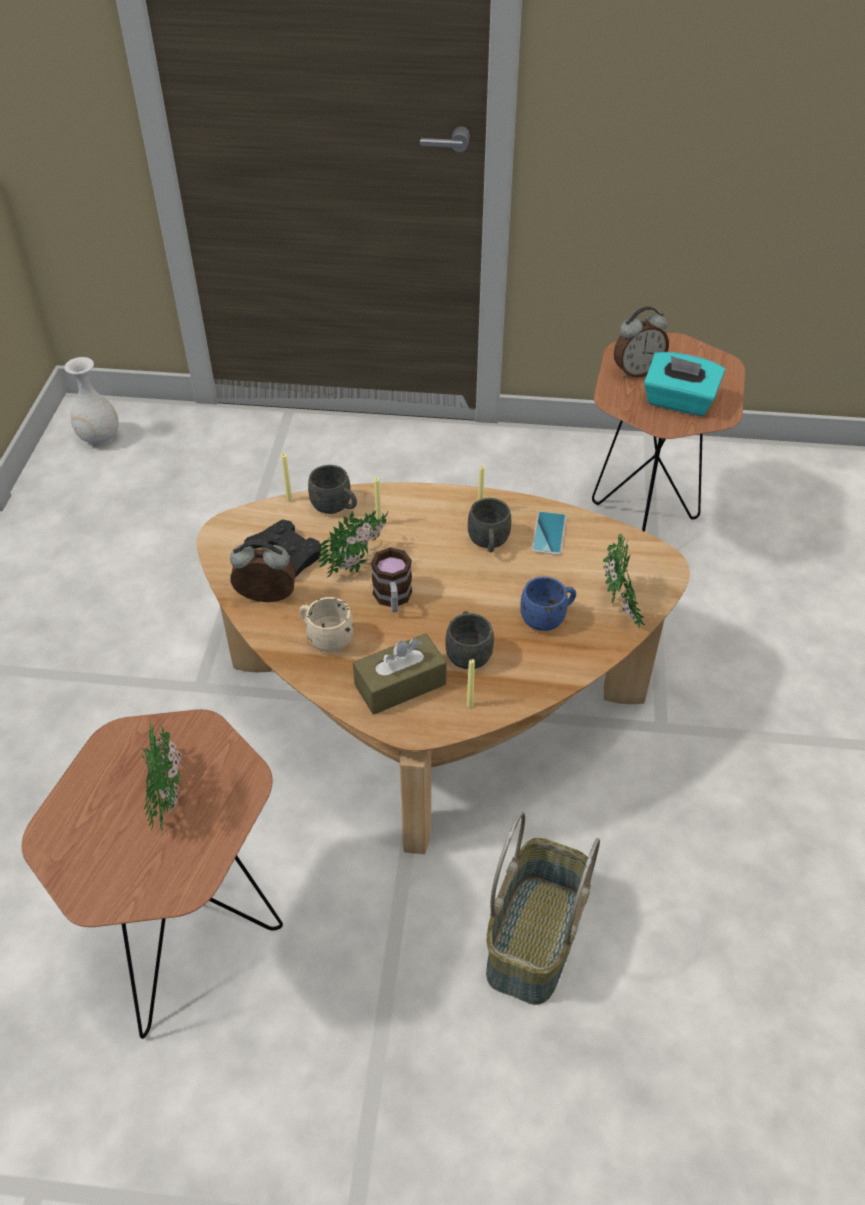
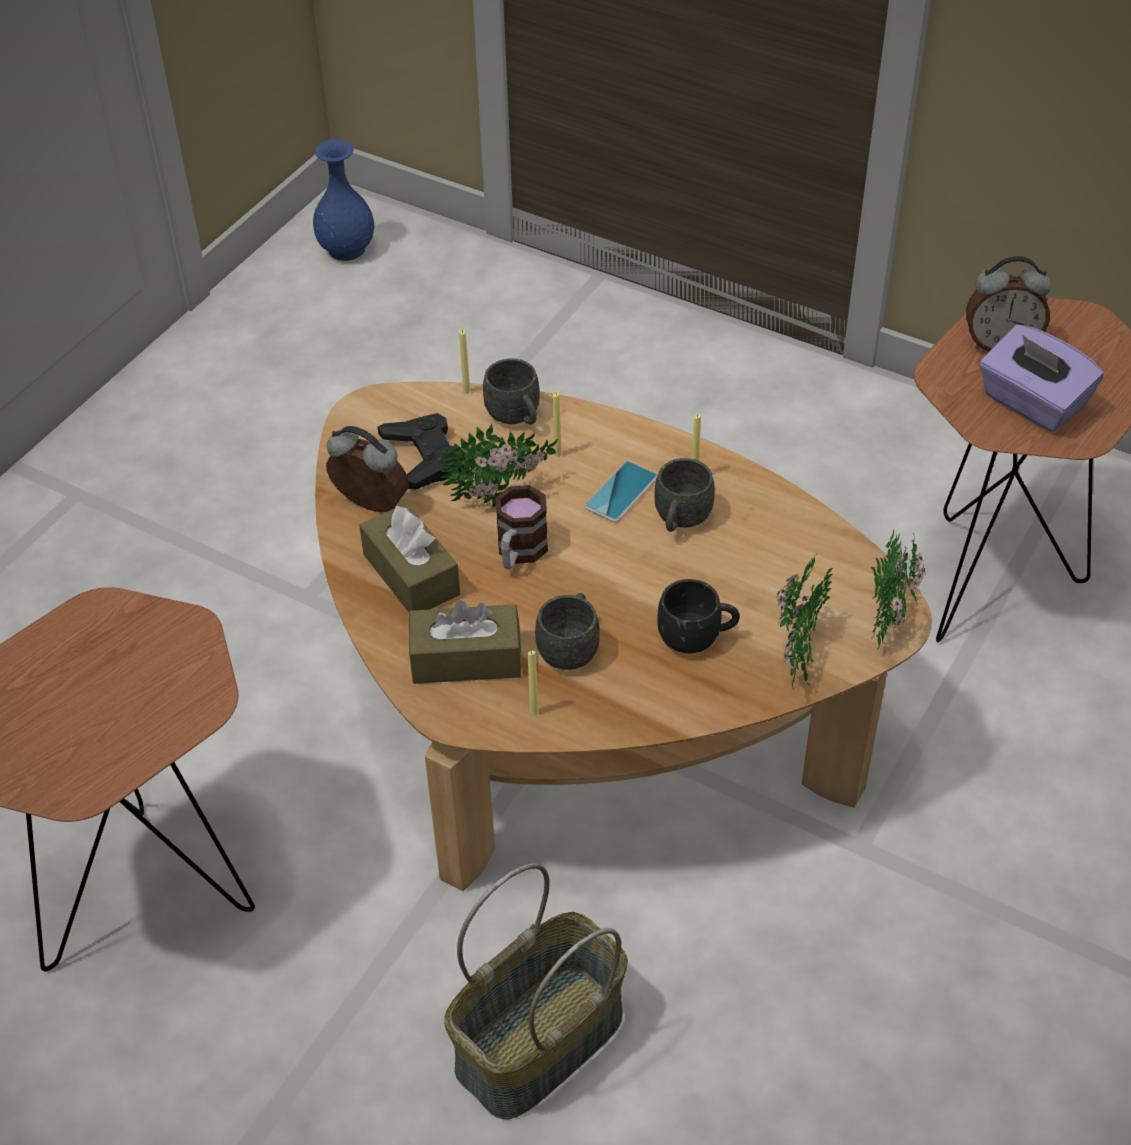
camera: 25 degrees right, 0 degrees up
(99, 438) = (347, 249): white vase -> blue vase
(167, 795) = (114, 688): potted plant -> potted plant (887, 615)
(325, 638) = (411, 574): beige mug -> brown tissue box
(548, 618) = (697, 638): blue mug -> black mug
(549, 534) = (767, 531): phone -> phone (621, 492)
(678, 402) = (1032, 403): turquoise tissue box -> purple tissue box

